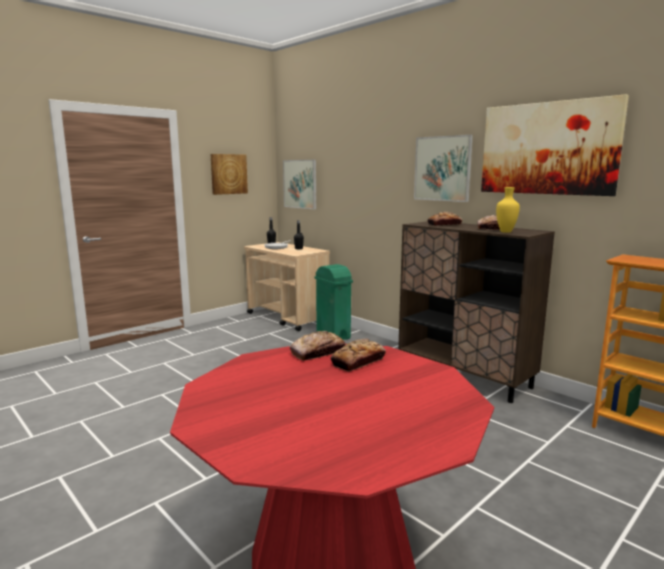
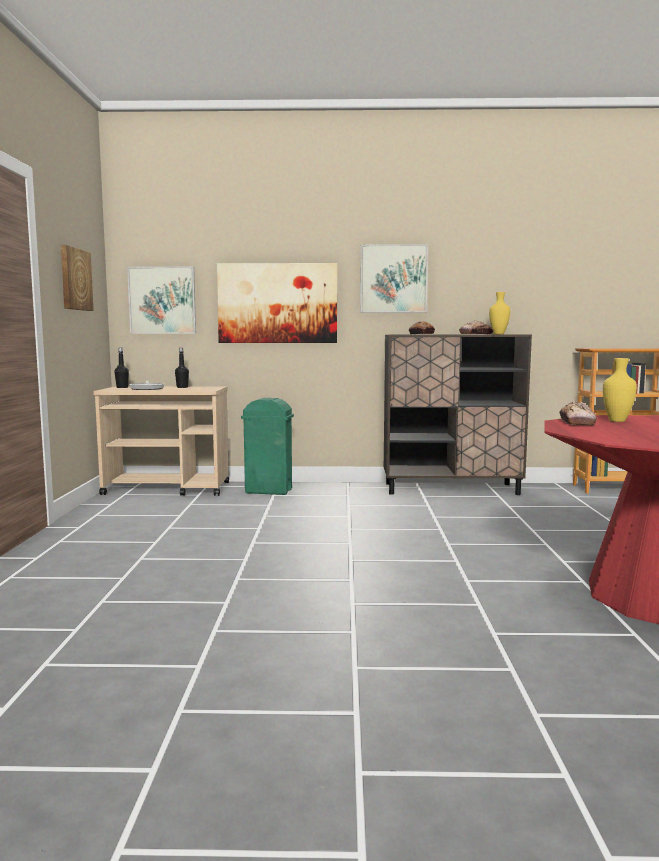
camera: 45 degrees left, 5 degrees down
(358, 361) = (616, 421): bread -> yellow vase
(547, 148) = (503, 261): picture -> picture (277, 303)

